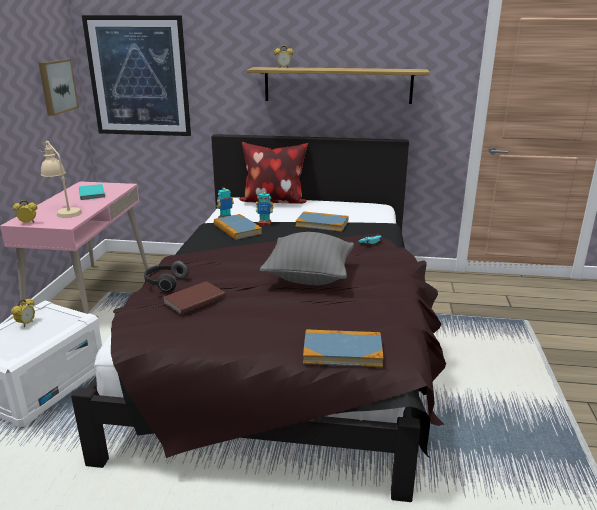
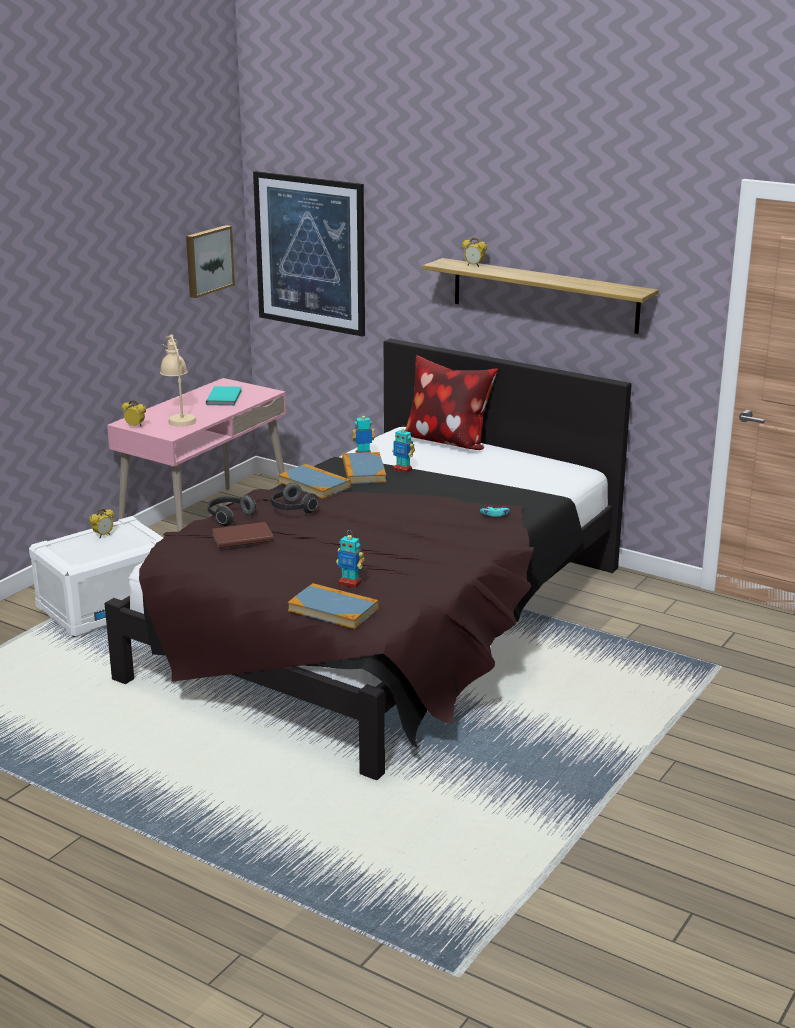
camera: 25 degrees right, 0 degrees up
(215, 266) = (292, 509): none -> headphones
(309, 277) = (379, 539): grey pillow -> none
(322, 224) = (472, 482): book -> book (314, 484)
(329, 321) = (350, 583): none -> toy robot

